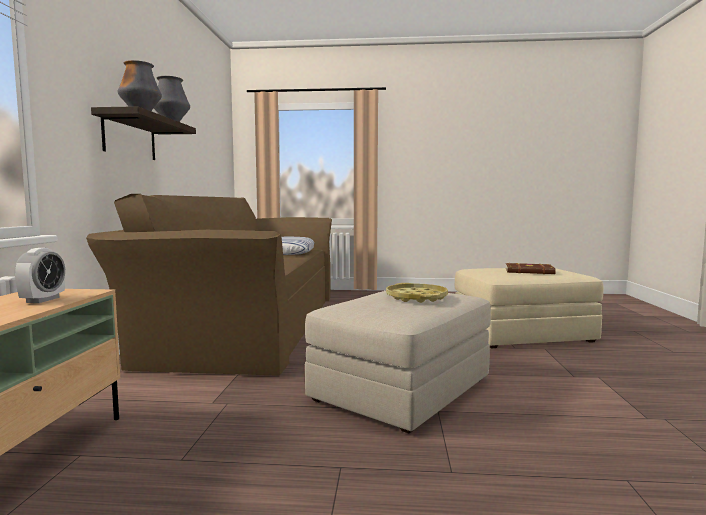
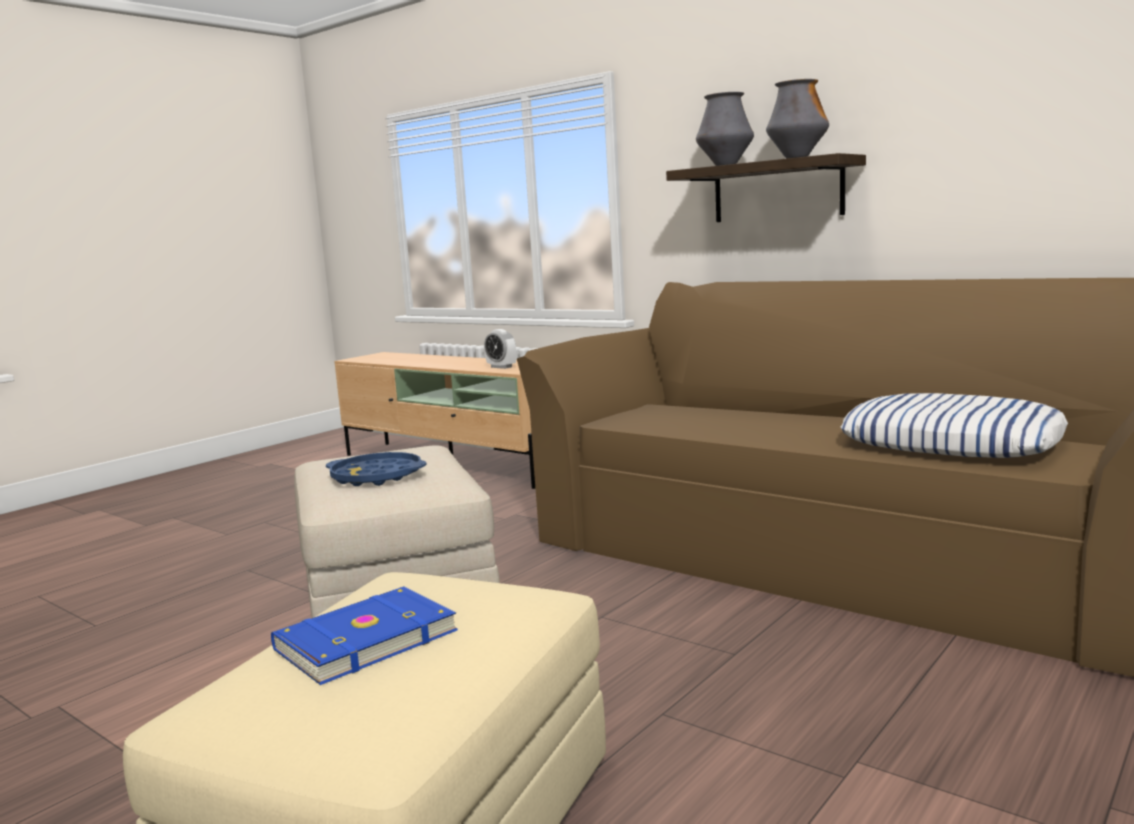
camera: 125 degrees right, 5 degrees up
(416, 298) = (377, 477): yellow tray -> blue tray
(529, 271) = (363, 639): brown book -> blue book

